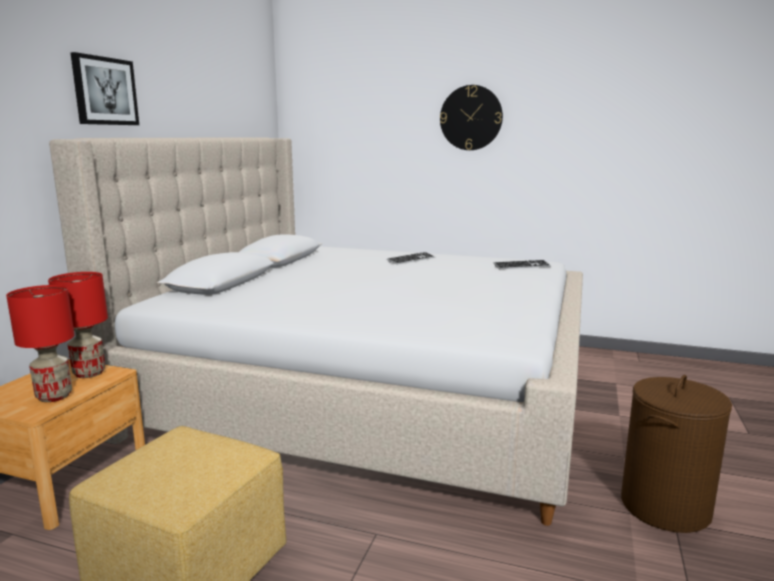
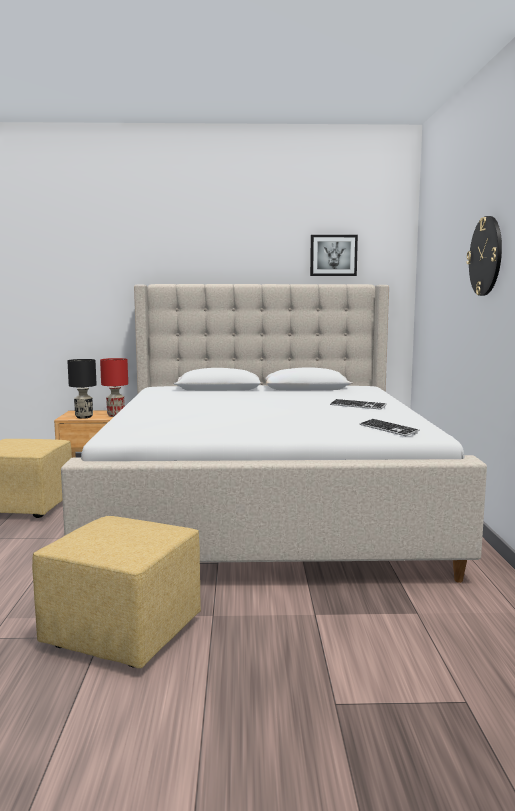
camera: 70 degrees right, 5 degrees down
(53, 396) = (84, 417): red table lamp -> black table lamp
(104, 91) = (194, 255): picture -> picture (333, 255)
(665, 506) = (125, 633): brown laundry basket -> yellow ottoman

